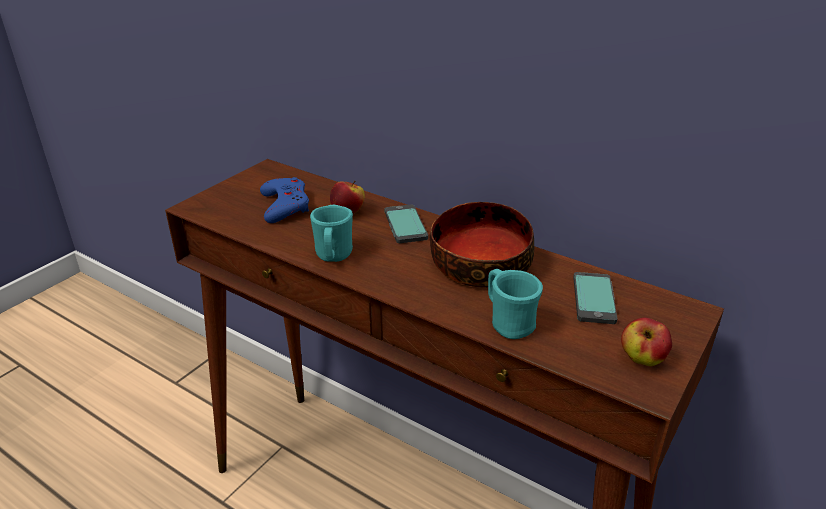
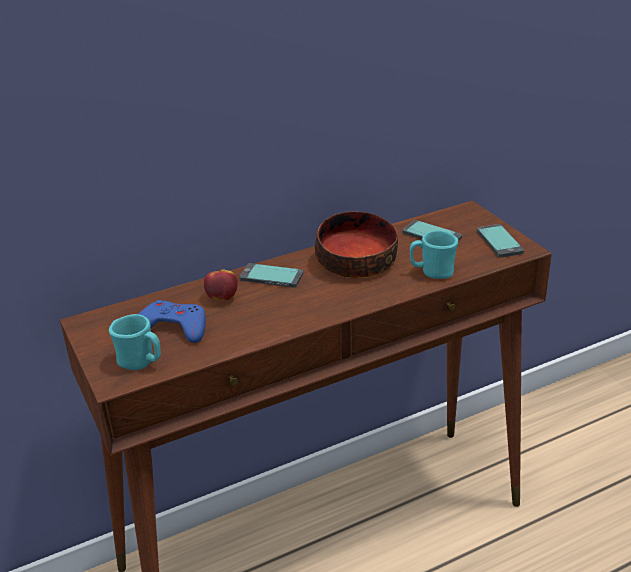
camera: 60 degrees left, 0 degrees up
(333, 257) = (286, 321): turquoise mug -> turquoise mug (141, 362)
(642, 360) = (499, 242): apple -> phone

